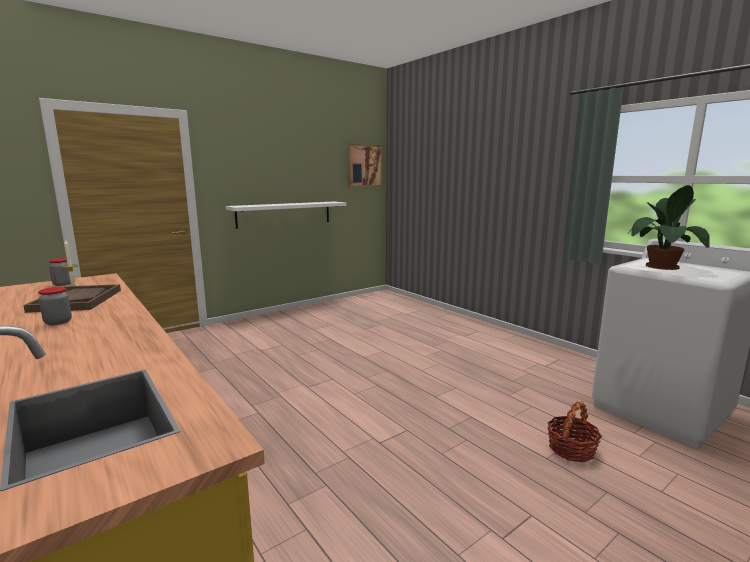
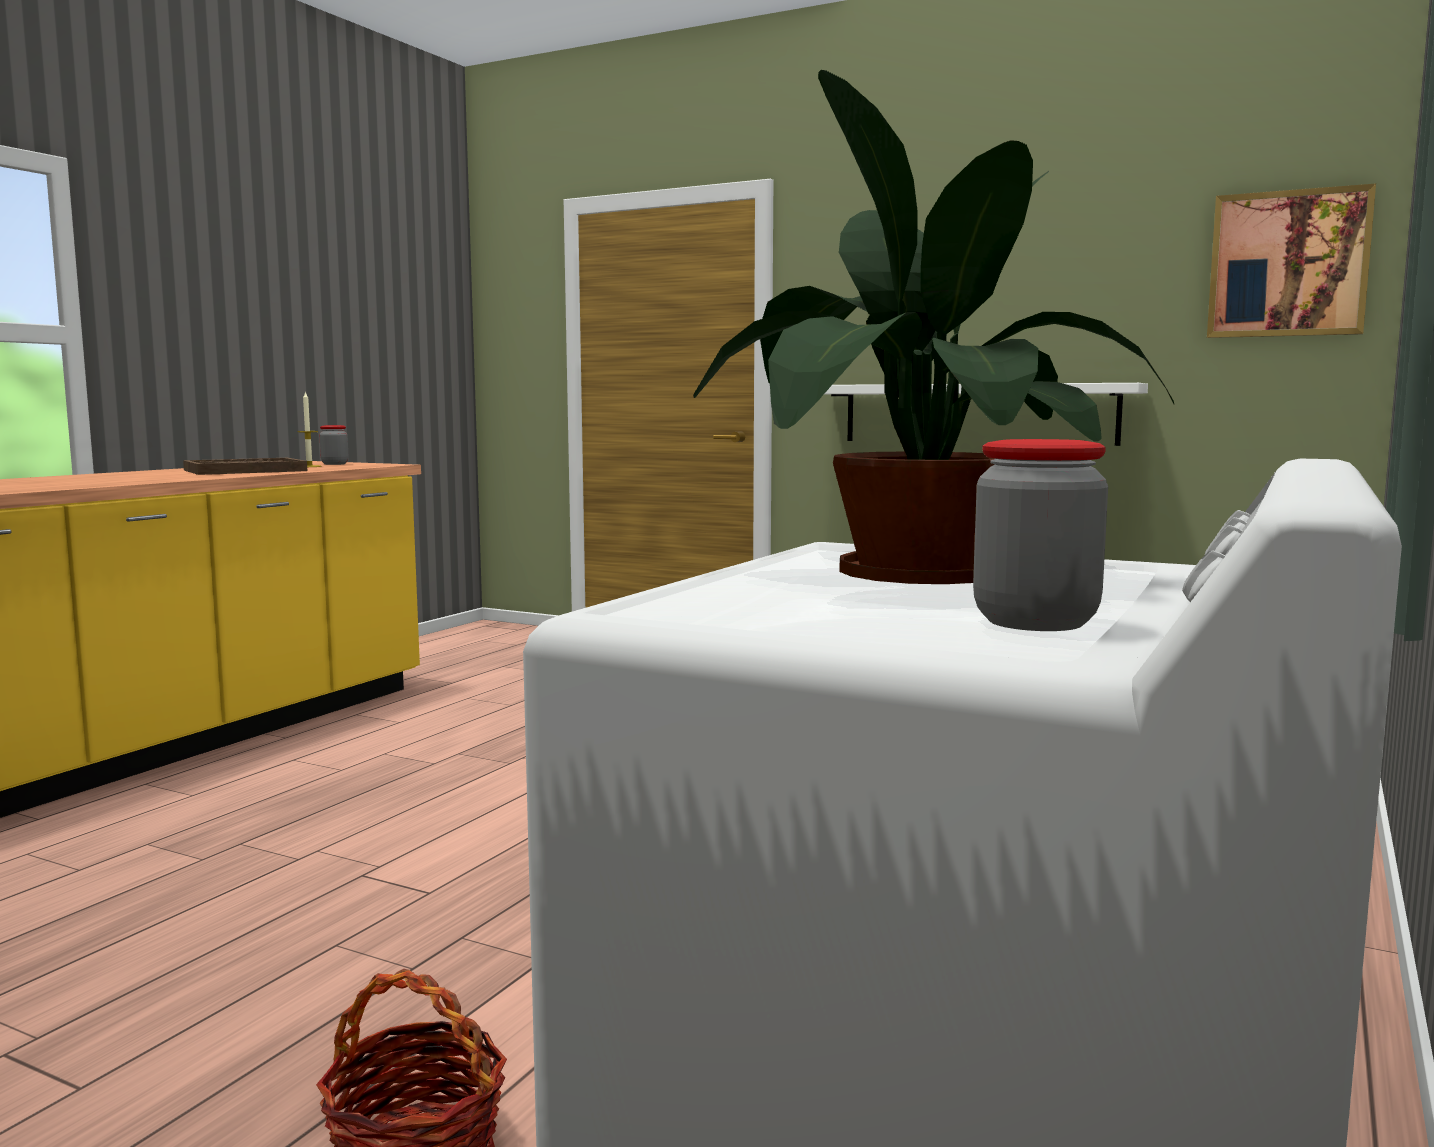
camera: 65 degrees right, 5 degrees down
(58, 322) = (137, 475): jar -> jar (1035, 622)

